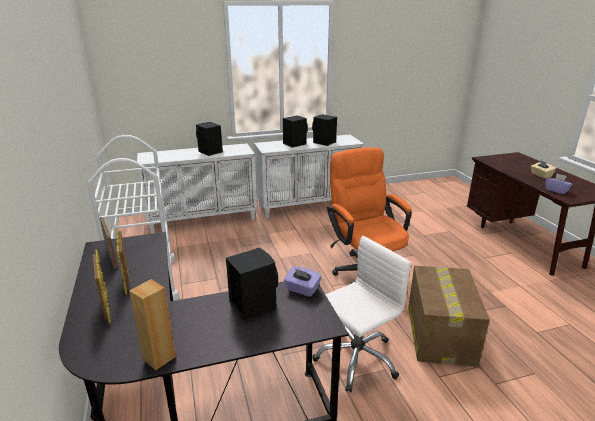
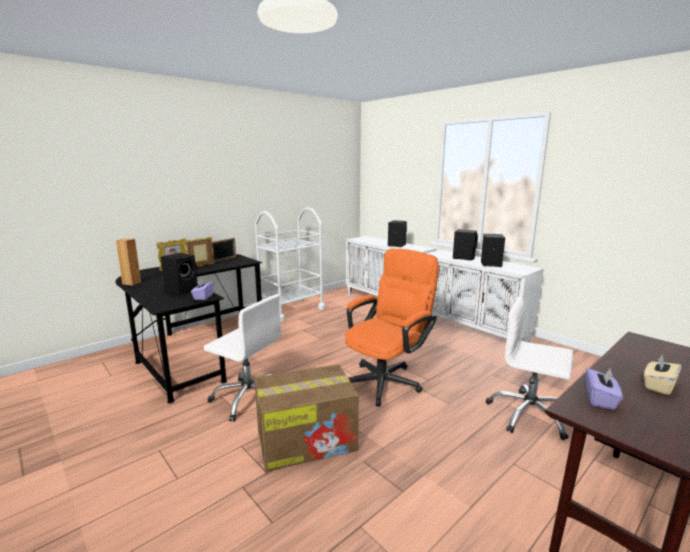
camera: 65 degrees right, 10 degrees down
(437, 233) = (528, 415): none -> white office chair

